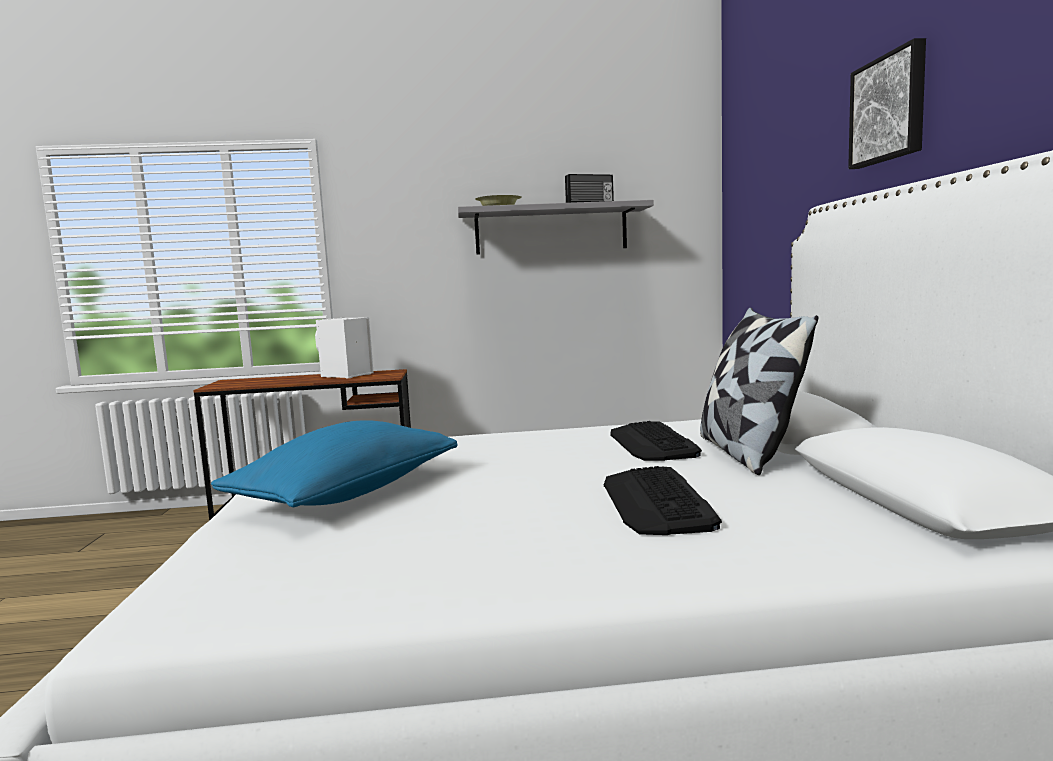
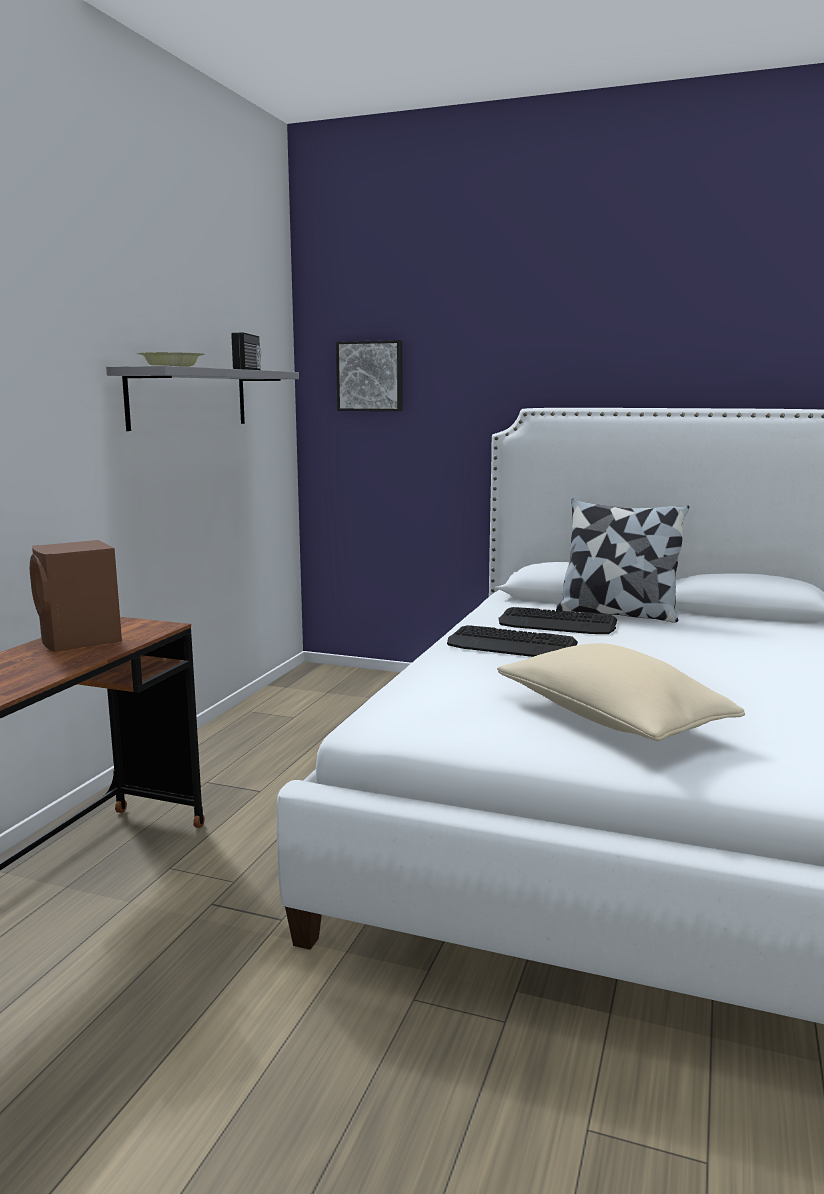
camera: 65 degrees left, 5 degrees up
(345, 375) = (80, 641): white speaker -> brown speaker
(348, 494) = (610, 721): blue pillow -> beige pillow
(656, 502) = (716, 649): keyboard -> keyboard (511, 645)
(889, 109) = (587, 343): picture -> picture (370, 376)

